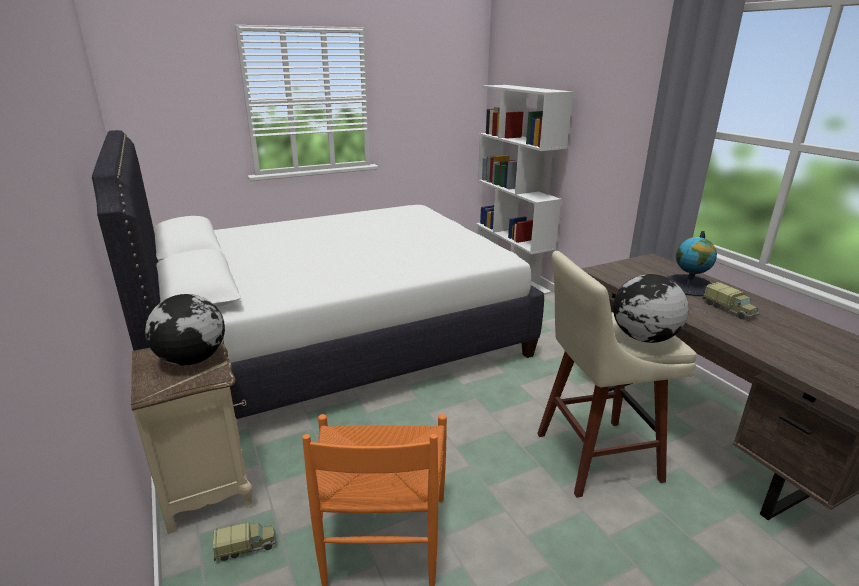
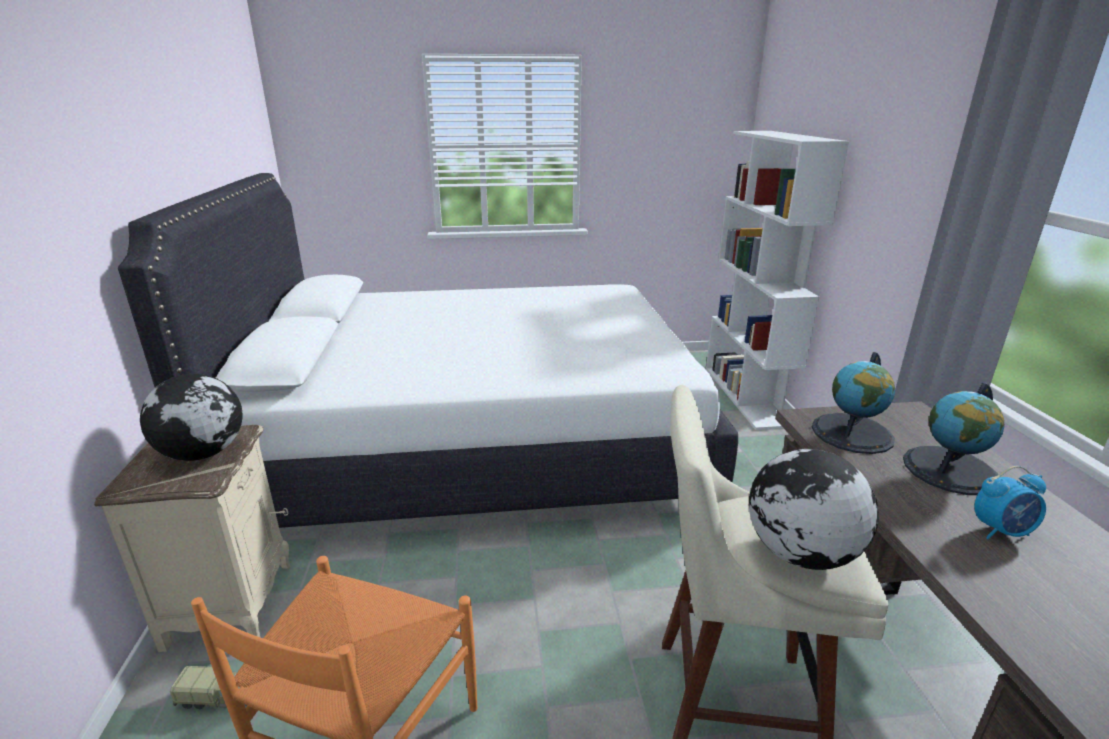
camera: 20 degrees right, 0 degrees up
(629, 275) = (852, 433): none -> globe
(729, 310) = (1001, 531): toy truck -> alarm clock

